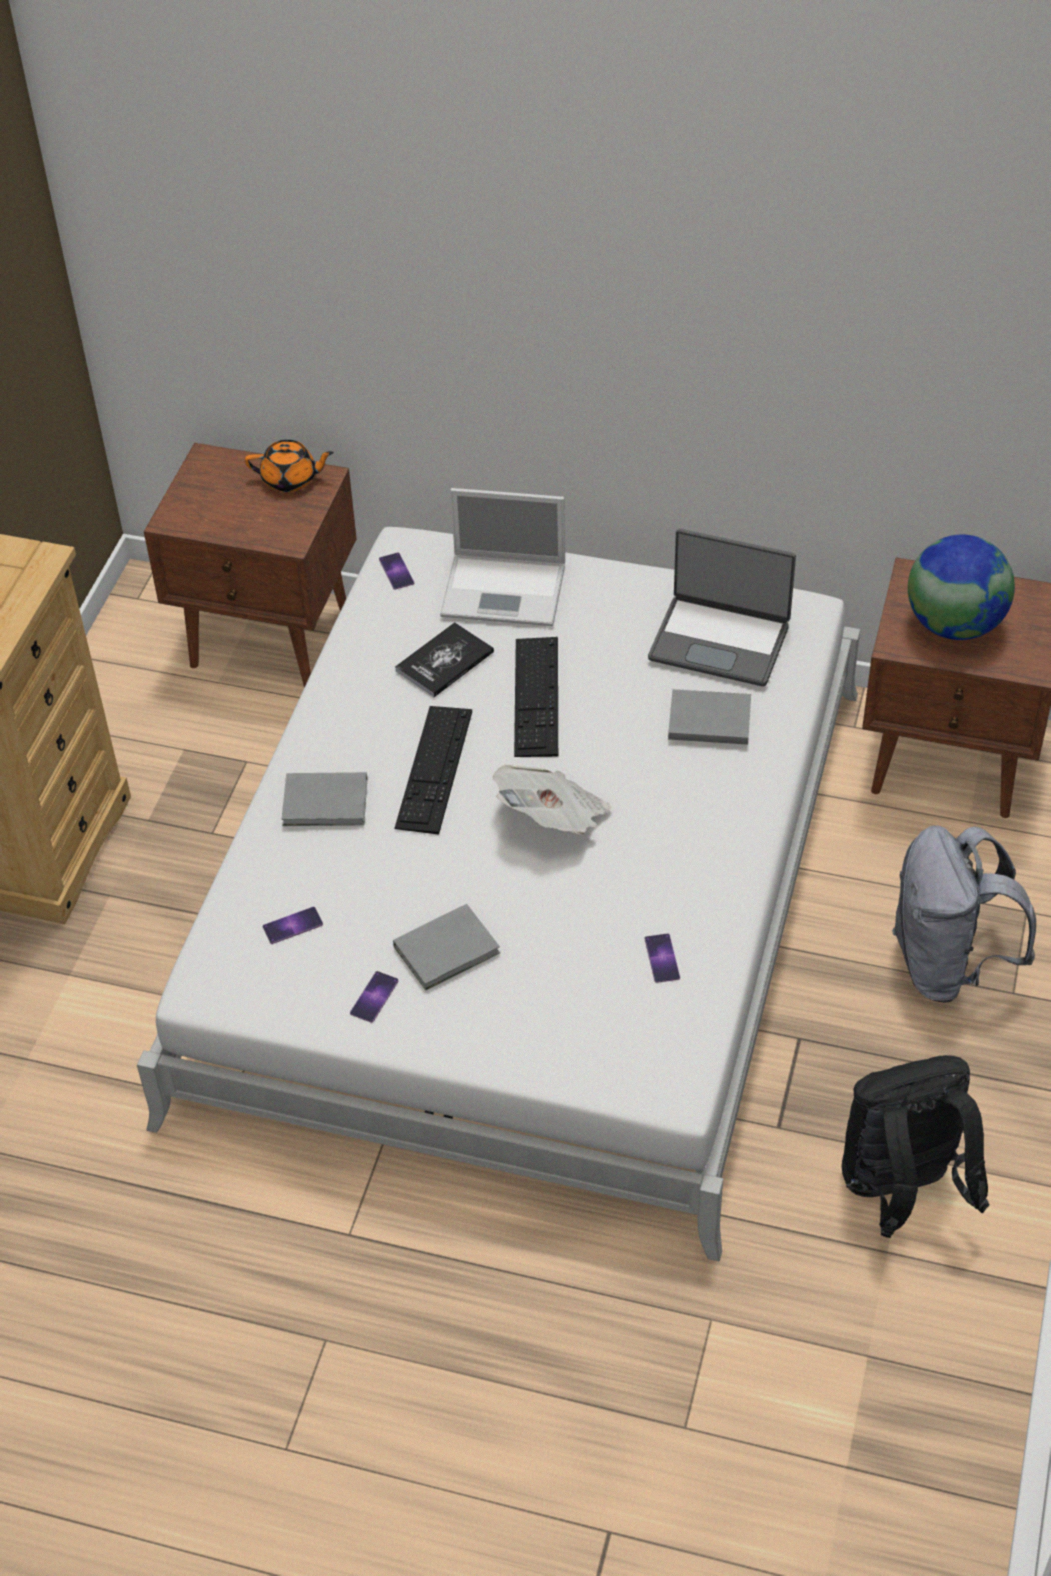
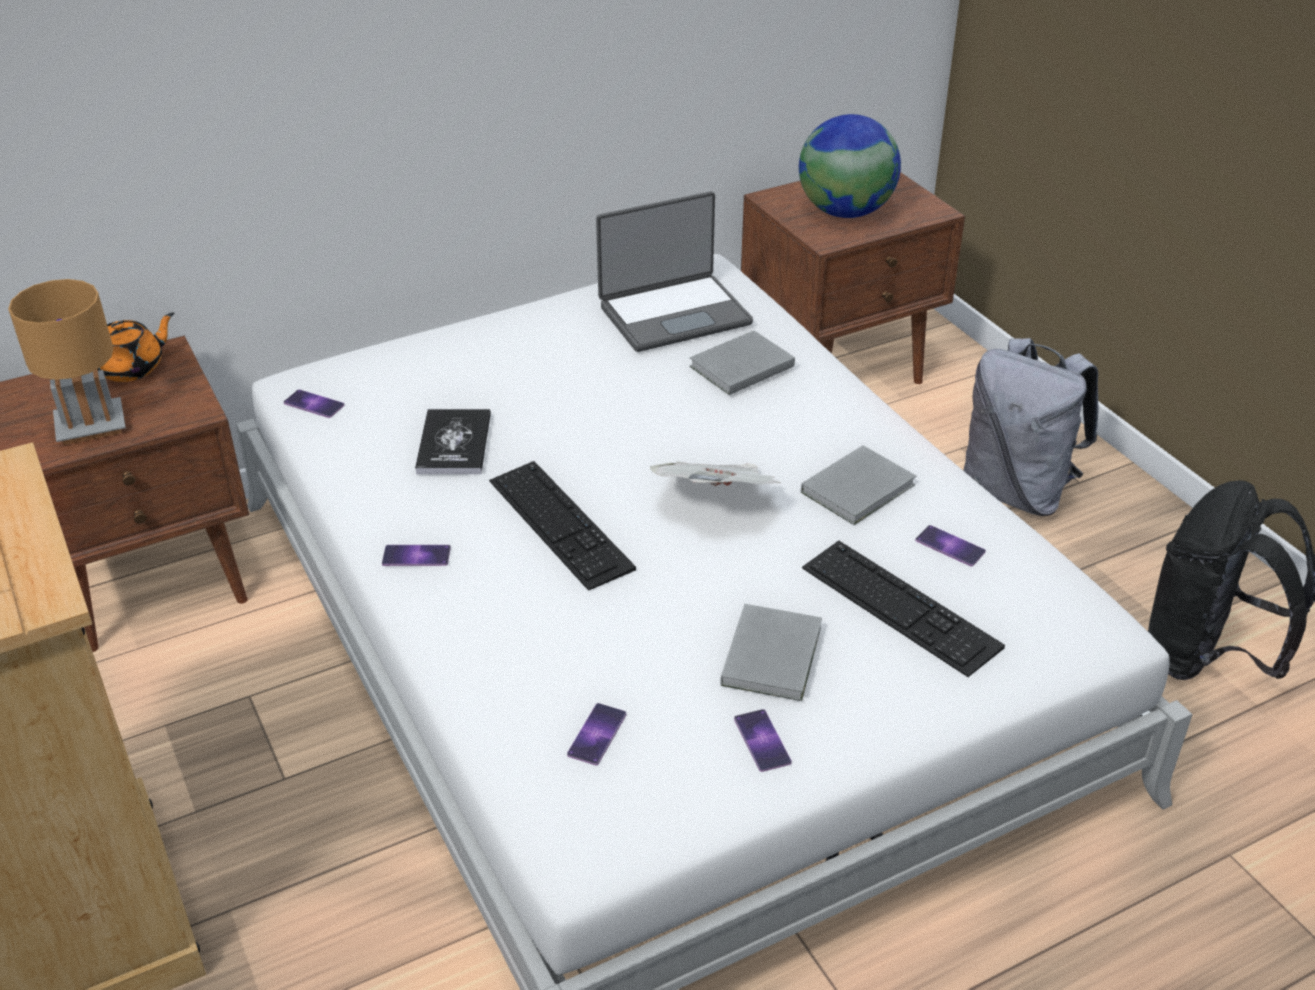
camera: 45 degrees left, 10 degrees down
(224, 515) = (91, 425): none -> brown table lamp
(327, 803) = (492, 610): grey book -> grey book (861, 488)
(329, 734) = (416, 556): none -> phone
(506, 590) = (440, 368): laptop -> none
(536, 696) = (576, 424): keyboard -> keyboard (899, 607)

